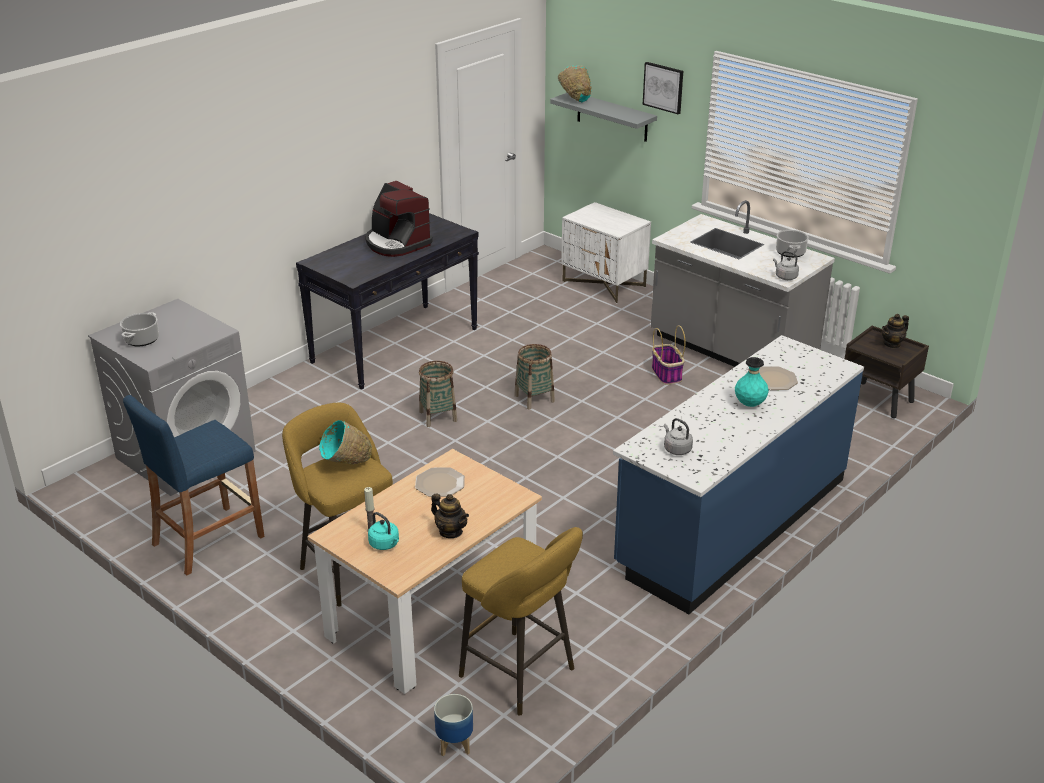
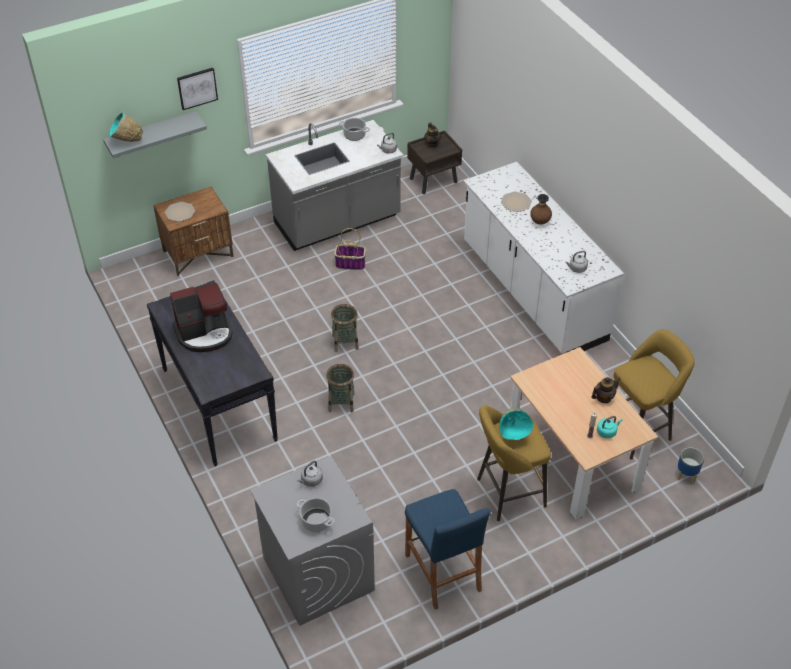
camera: 70 degrees left, 15 degrees up
(198, 326) = (311, 481): none -> grey kettle
(439, 484) = (550, 391): plate -> plate (180, 212)
(604, 284) = (198, 253): white nightstand -> brown nightstand
(732, 523) = (532, 292): blue counter -> white counter
(749, 404) = (540, 222): turquoise vase -> brown vase

